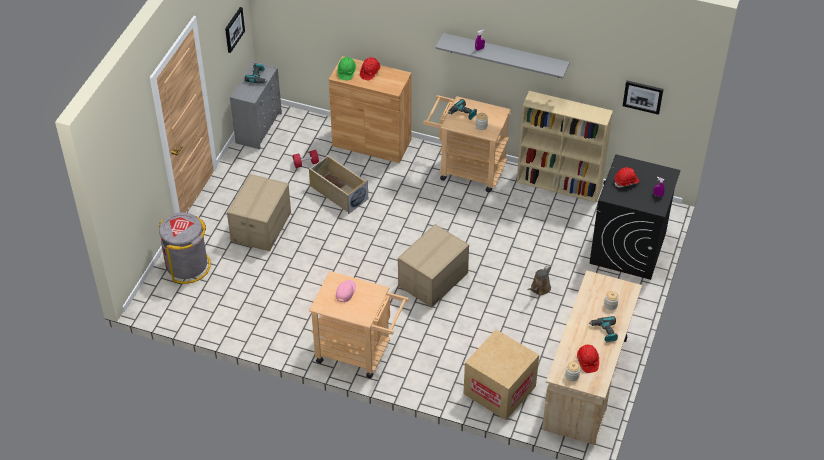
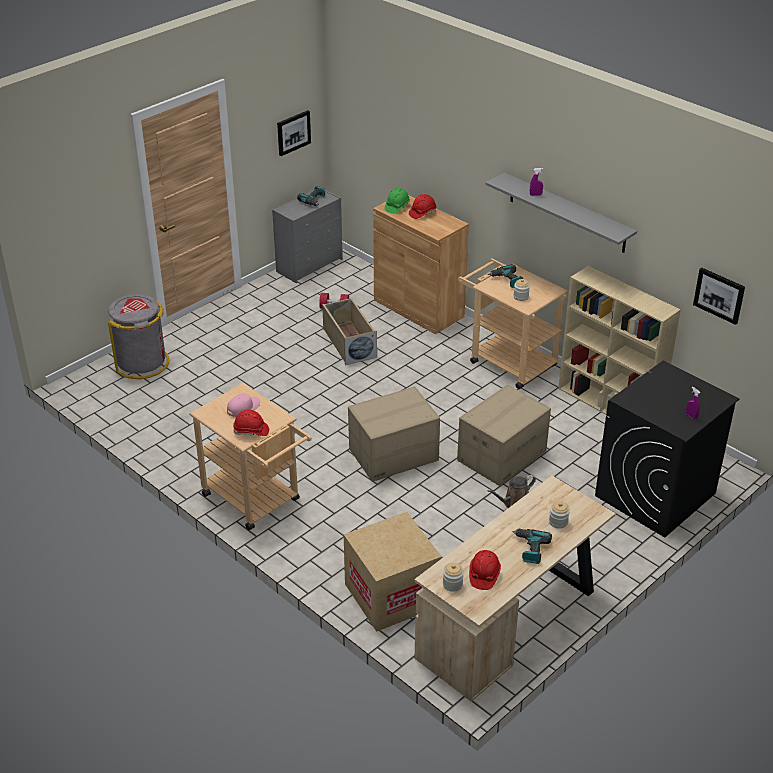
camera: 25 degrees right, 10 degrees down
(260, 226) = (244, 350): cardboard box -> cardboard box (501, 455)
(626, 182) = (658, 391): red hard hat -> red hard hat (251, 431)

